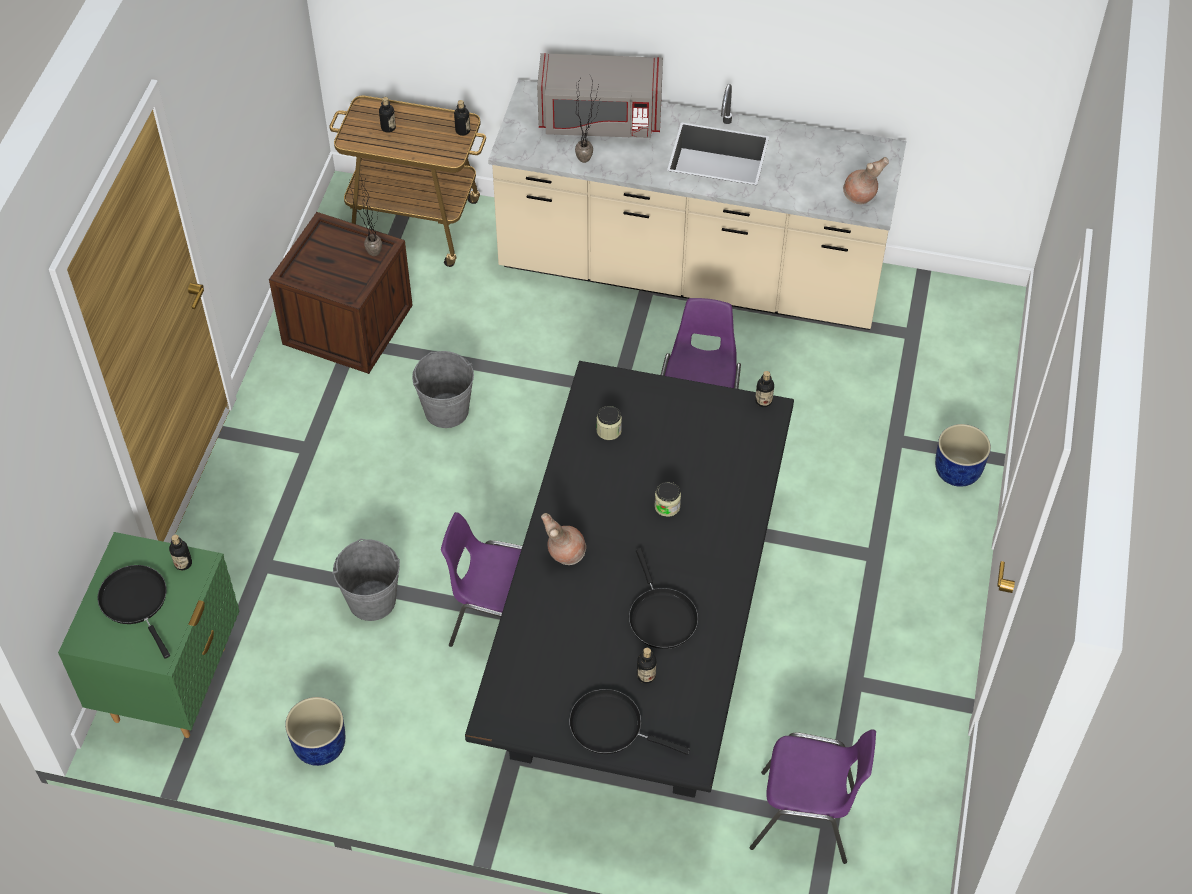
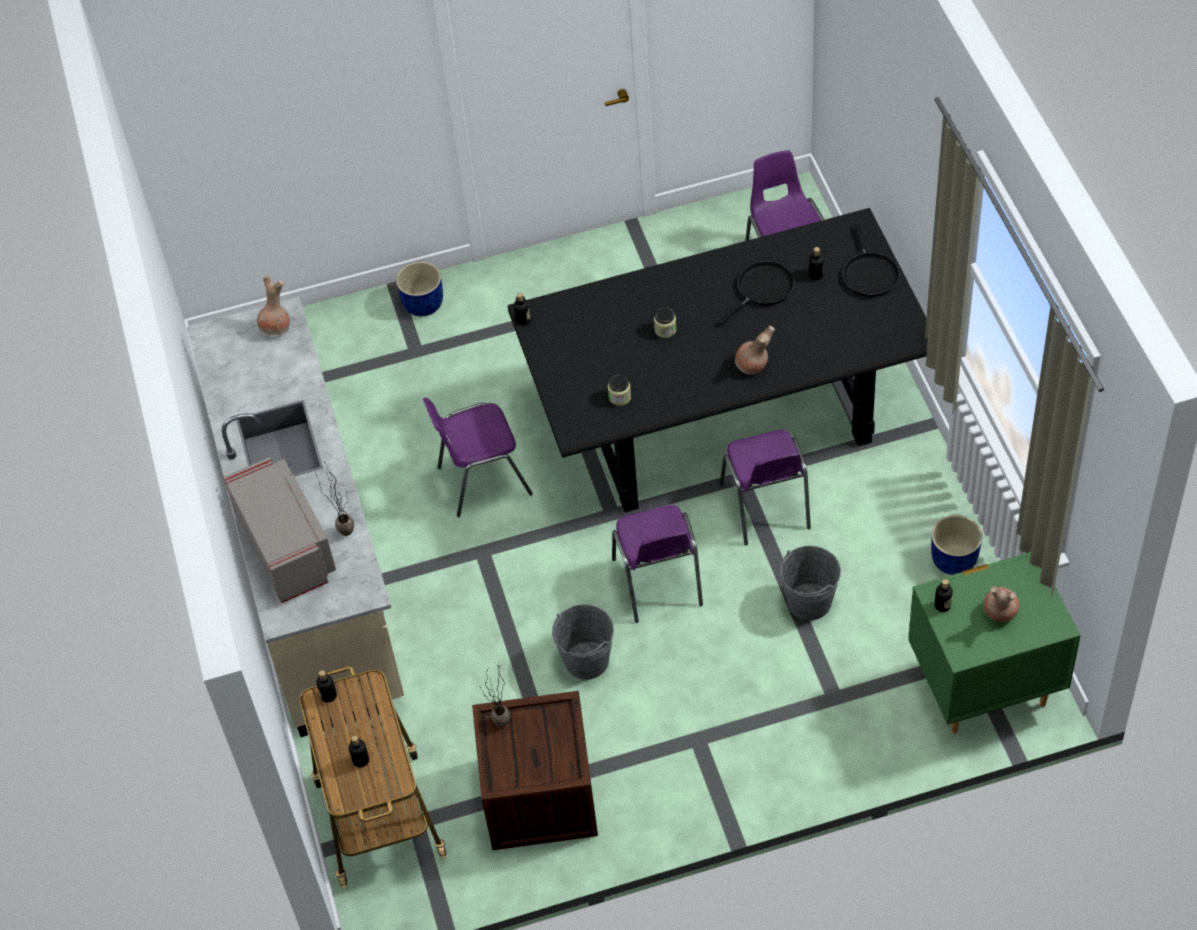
camera: 115 degrees left, 0 degrees up
(136, 602) = (999, 613): black frying pan -> brown vase
(482, 497) = (658, 584): none -> purple chair

